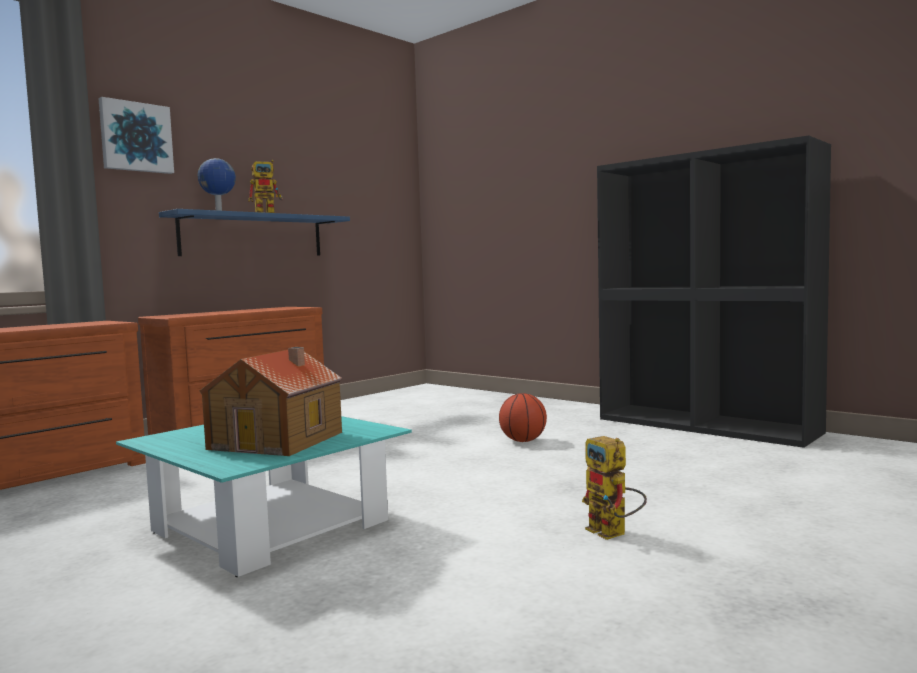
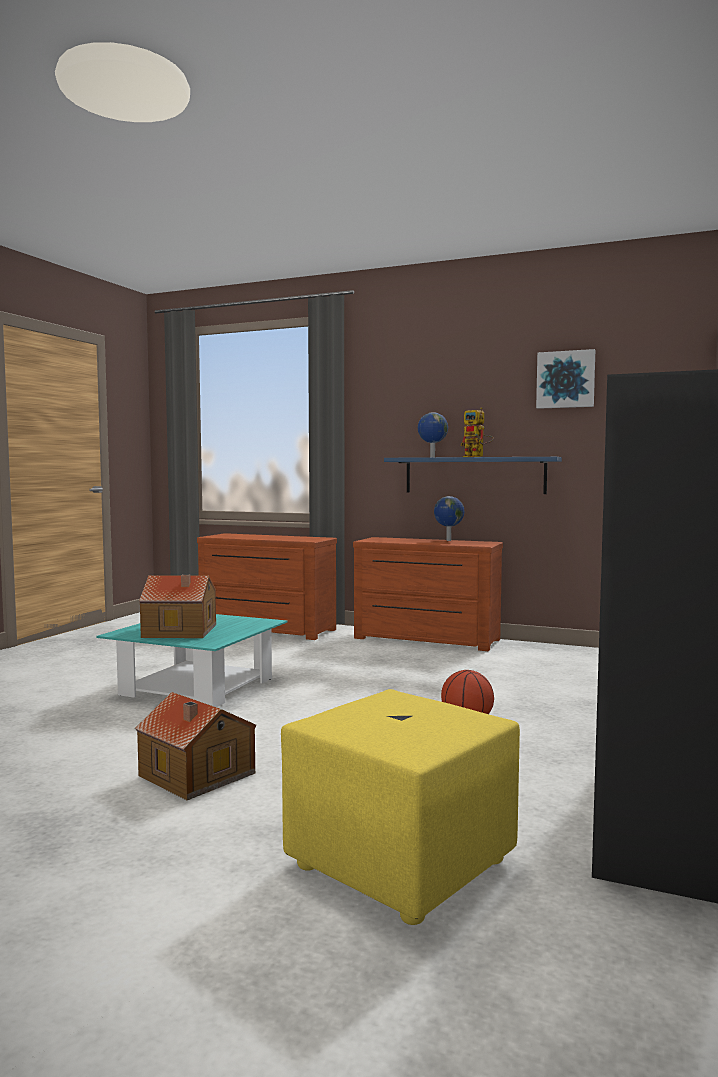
camera: 70 degrees right, 0 degrees up
(135, 137) = (382, 403): picture -> picture (565, 379)
(244, 309) = (448, 540): none -> globe
(614, 533) = (196, 775): toy robot -> toy house
(803, 480) = (401, 865): none -> yellow ottoman

